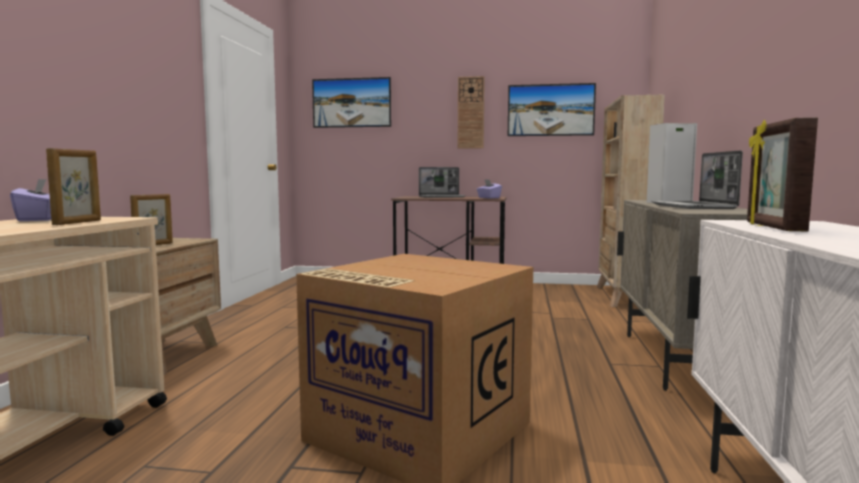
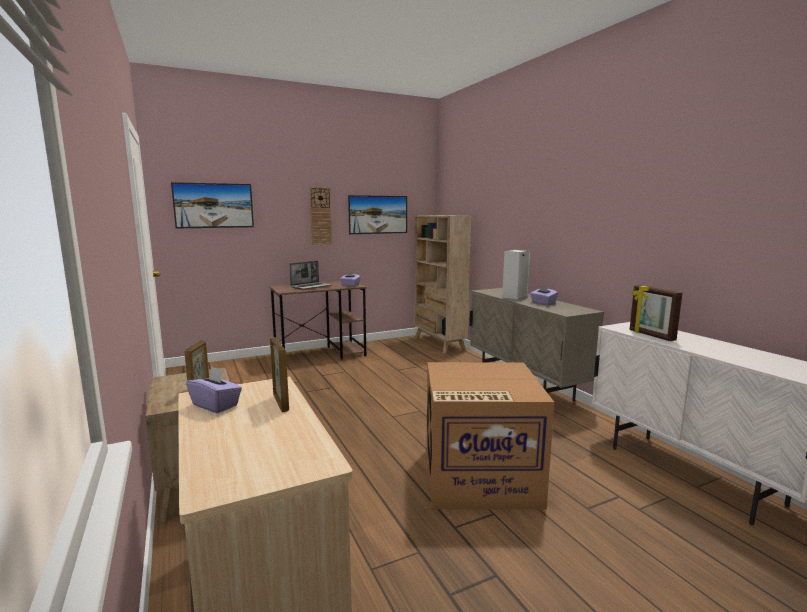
camera: 35 degrees left, 5 degrees up
(694, 207) = (543, 303): laptop -> purple tissue box

